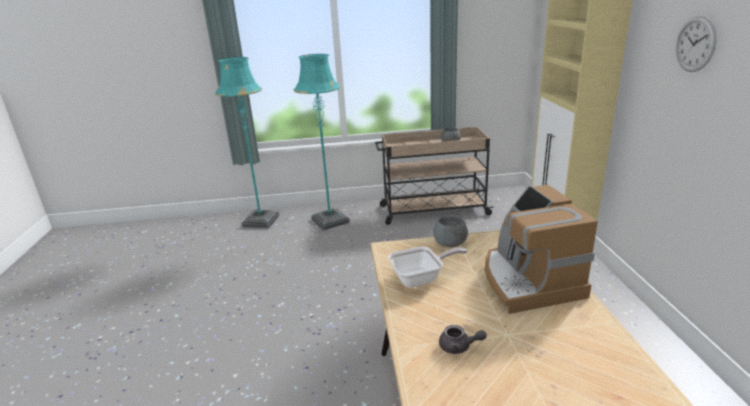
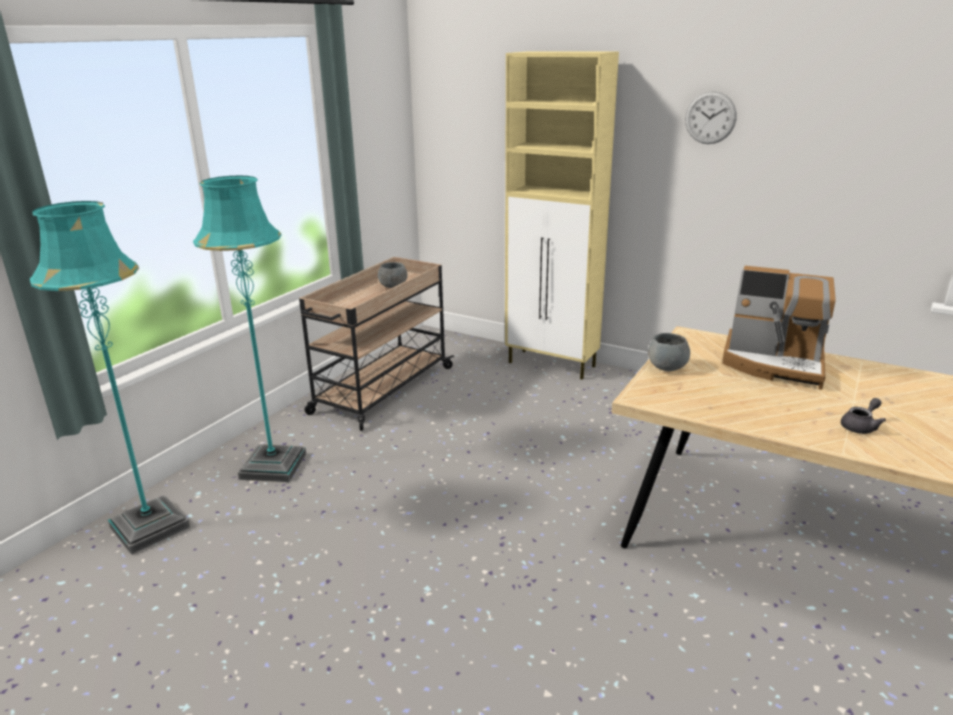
camera: 55 degrees left, 0 degrees up
(421, 279) = (725, 403): frying pan -> none

